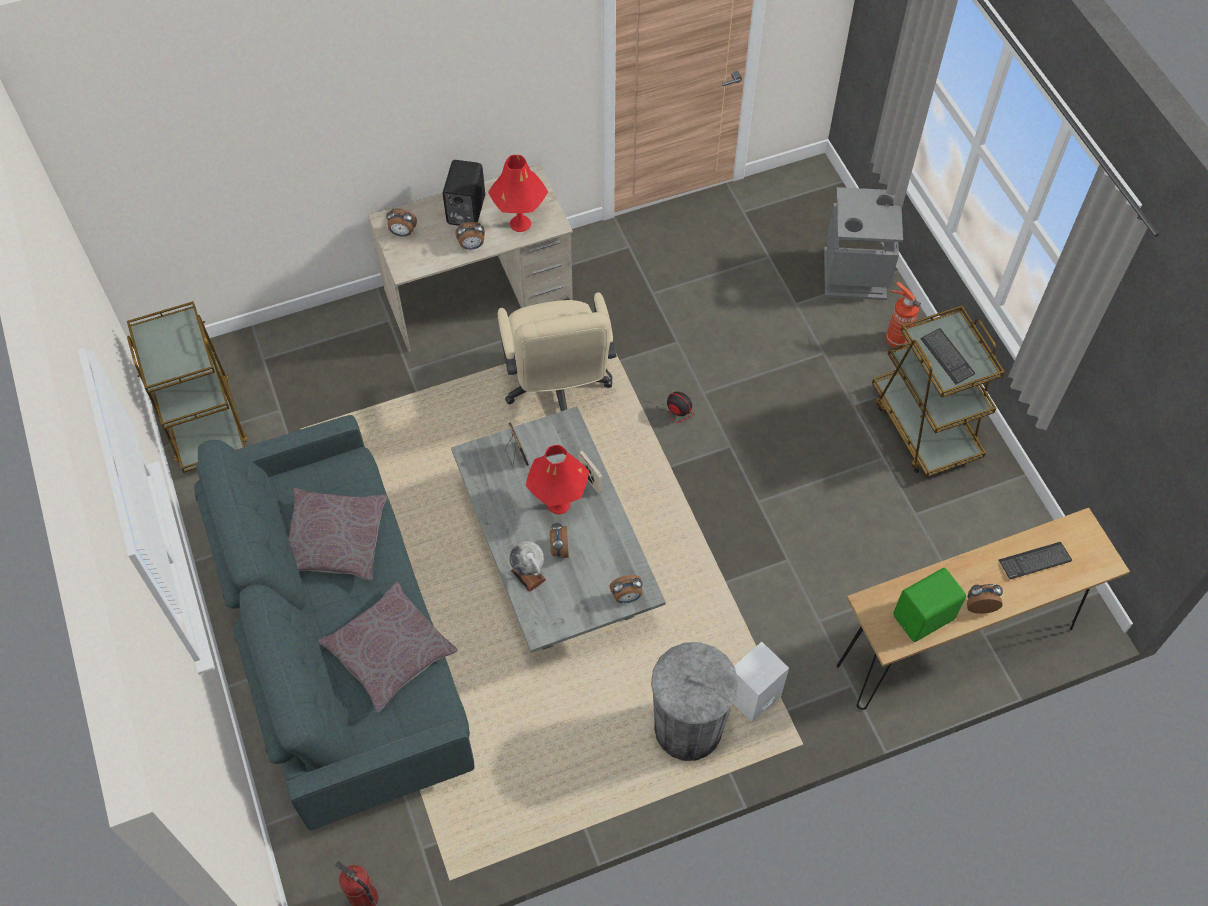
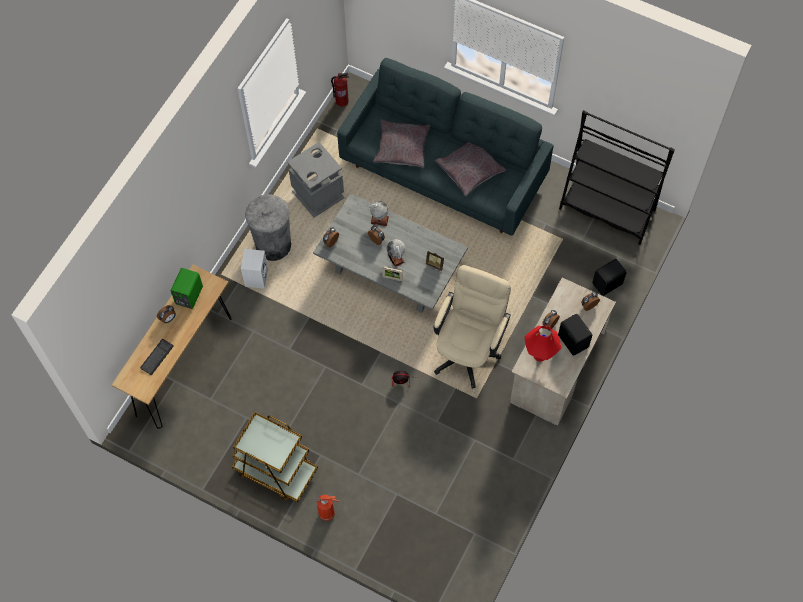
camera: 140 degrees right, 5 degrees up
(204, 422) = (607, 209): brown cart -> black bookcase
(314, 338) = (608, 284): none -> black speaker
(558, 390) = (468, 349): beige office chair -> beige office chair turned 75 degrees clockwise
(559, 504) = (396, 258): red table lamp -> globe
(854, 274) = (381, 539): grey trash can -> grey trash can (318, 194)
(947, 357) = (267, 438): keyboard -> none

